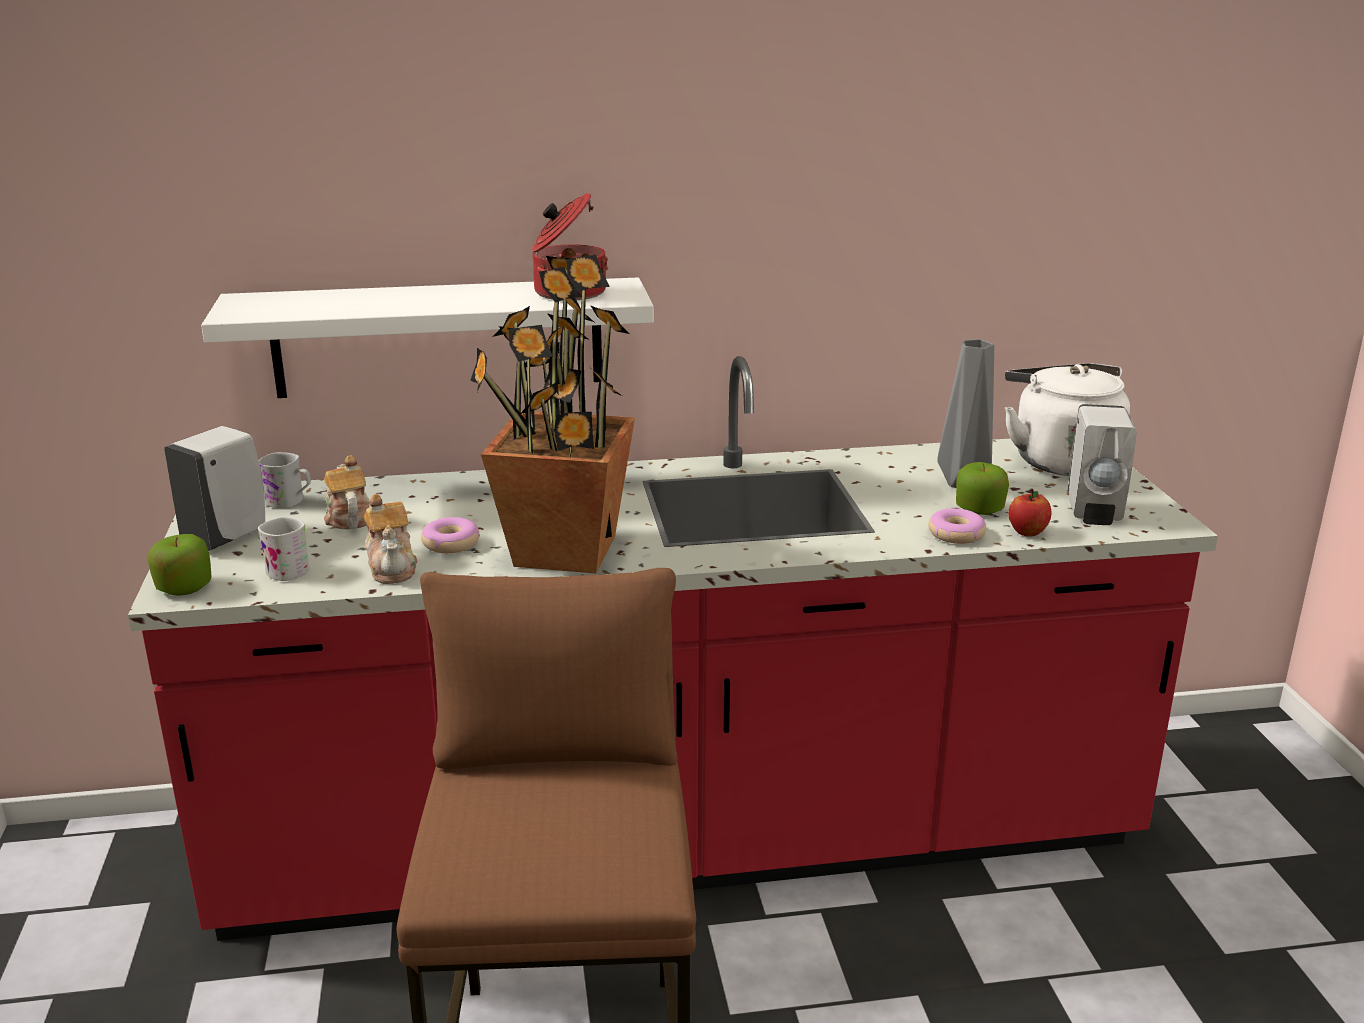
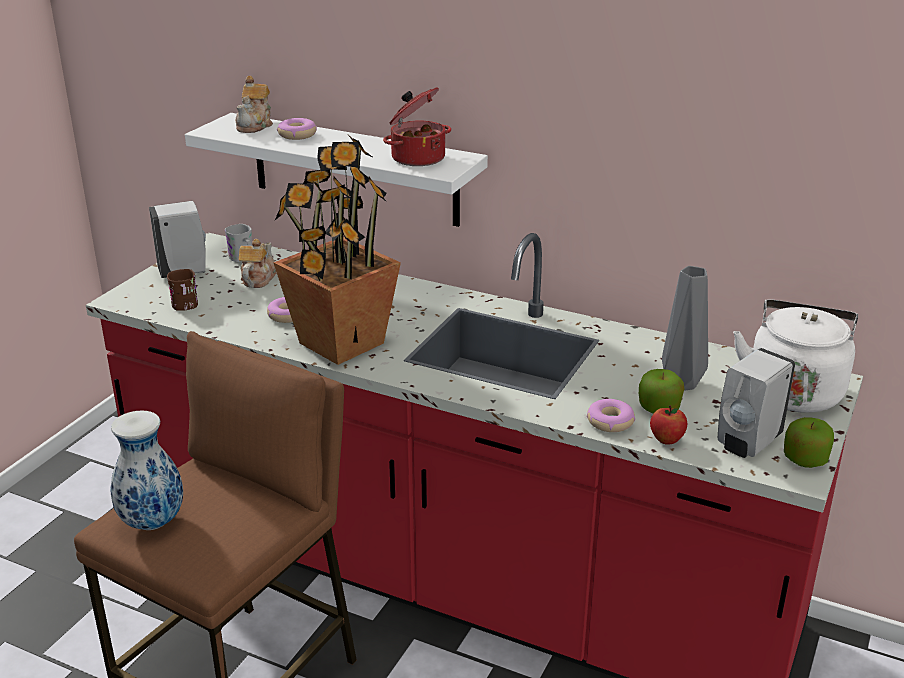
camera: 35 degrees right, 5 degrees up
(184, 587) = (127, 297): apple -> apple (805, 459)
(283, 569) = (184, 302): white mug -> brown mug
(369, 298) = (297, 135): none -> donut
(392, 567) = (238, 320): teapot -> teapot (255, 125)
(506, 857) = (152, 523): none -> vase

